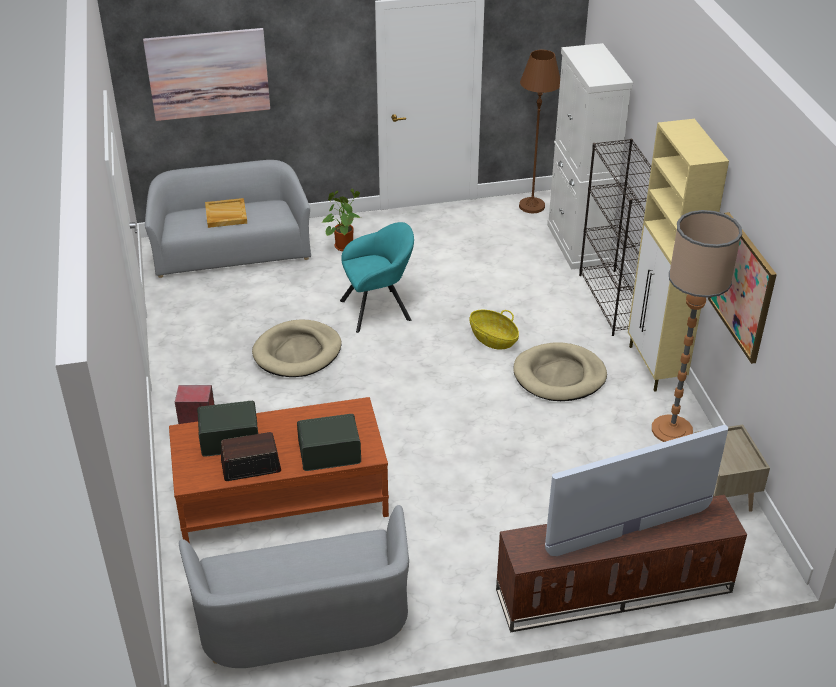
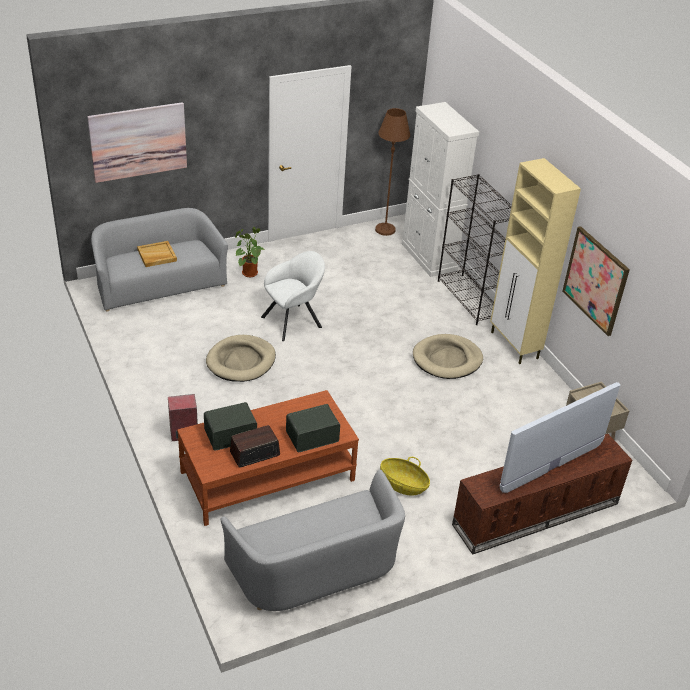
camera: 15 degrees left, 0 degrees up
(379, 309) = (294, 321): turquoise armchair -> white armchair
(493, 339) = (389, 336): basket -> basket (403, 485)
(672, 430) = (540, 391): floor lamp -> none

